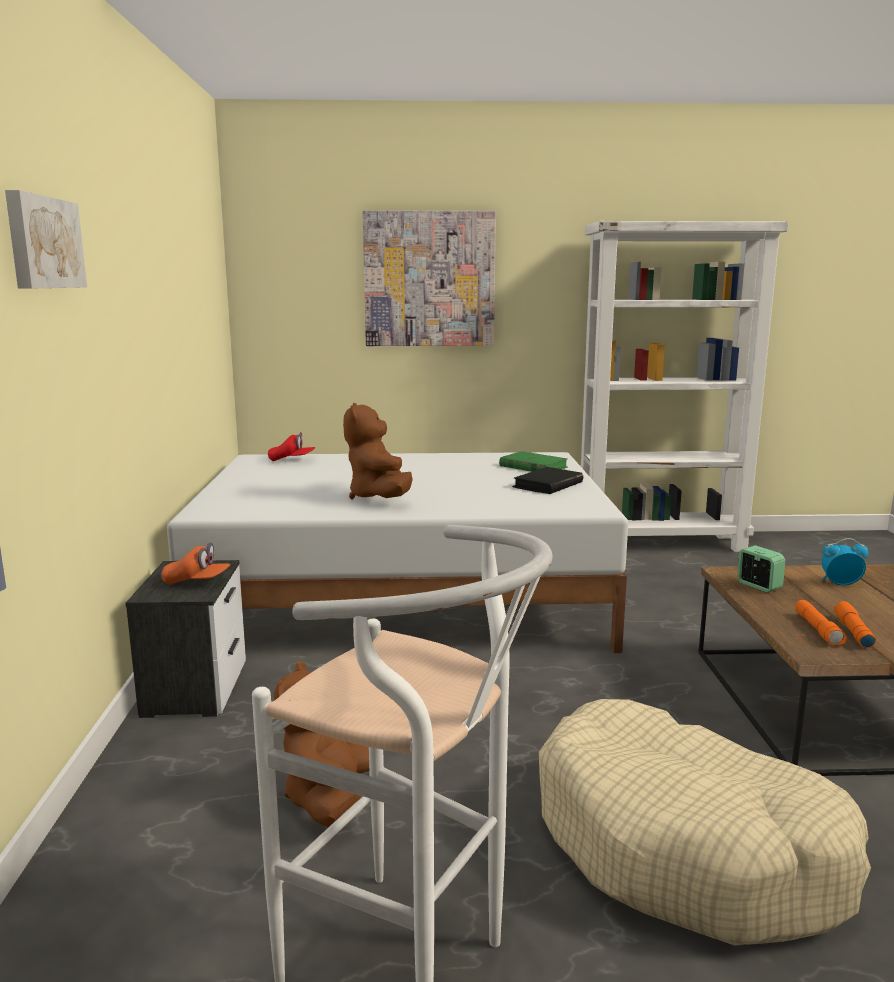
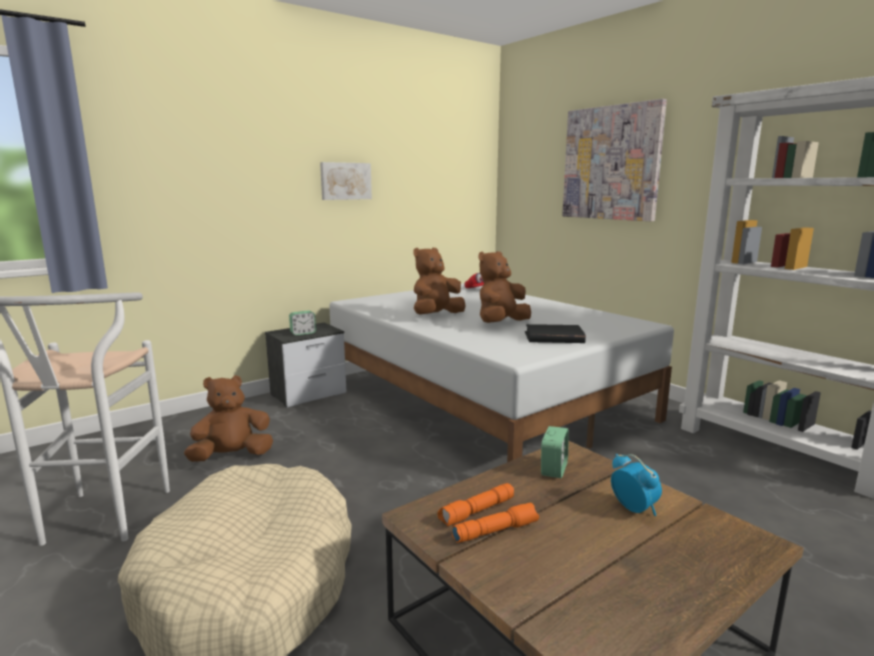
camera: 55 degrees right, 0 degrees up
(43, 243) = (214, 144): picture -> picture (345, 181)
(197, 582) = (303, 333): orange cap -> alarm clock
(465, 486) = (501, 324): none -> brown plush toy
(533, 466) = (596, 326): green book -> none

